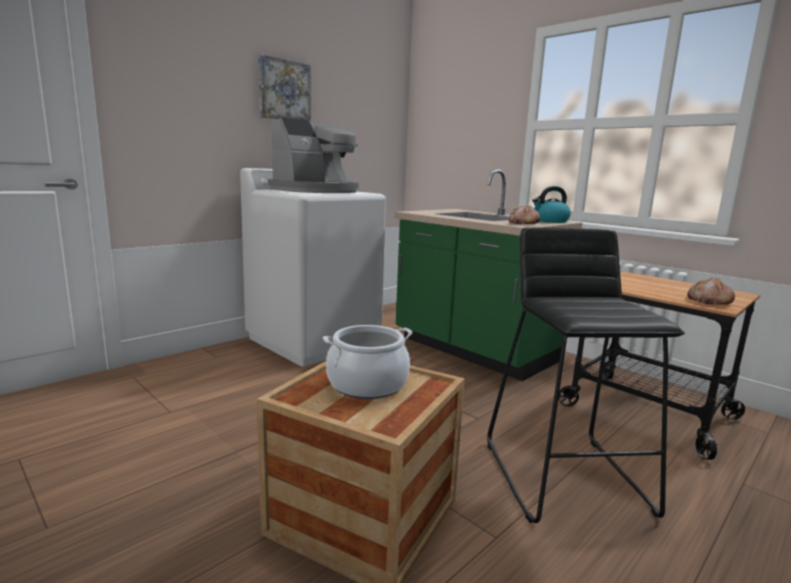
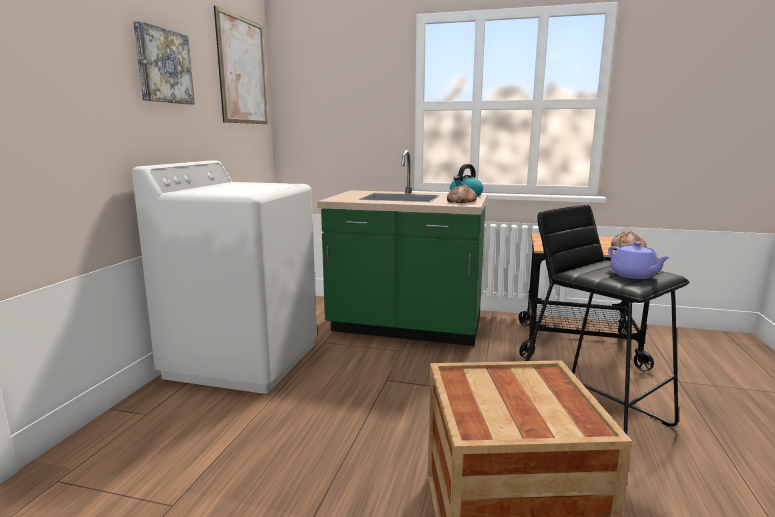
camera: 30 degrees left, 0 degrees up
(316, 191) = (238, 188): coffee machine -> none
(367, 385) = (506, 393): cooking pot -> none
(374, 95) = (242, 71): none -> picture
(604, 311) = (634, 275): none -> purple teapot

